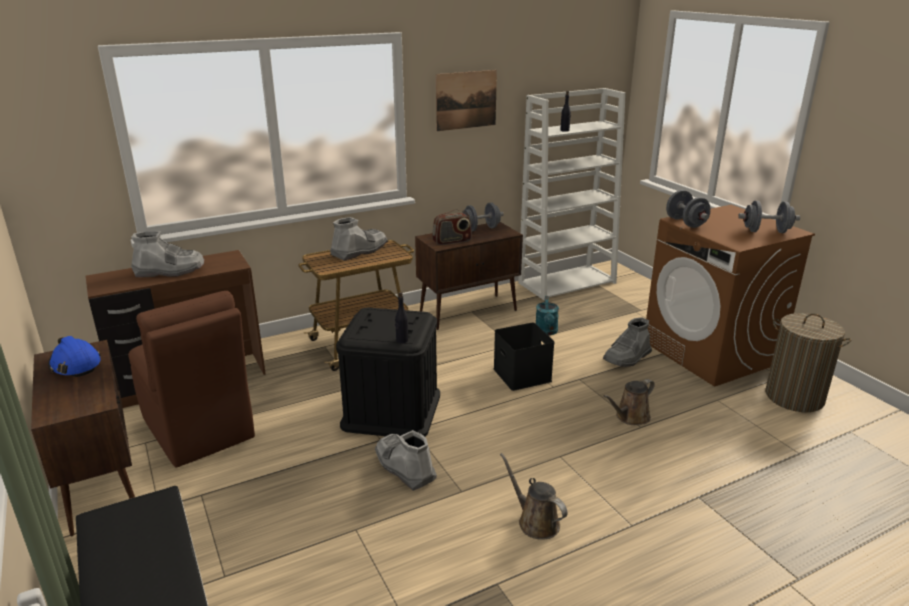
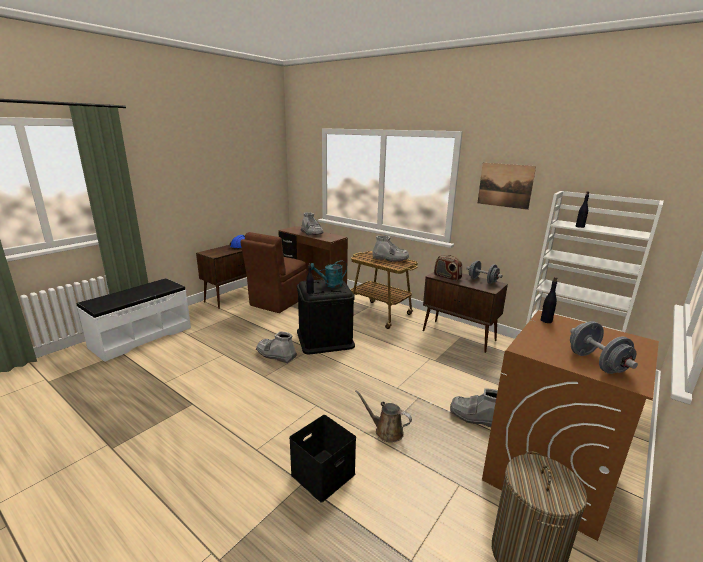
camera: 65 degrees right, 5 degrees down
(404, 467) = (276, 355): grey boot -> grey boot turned 90 degrees counterclockwise
(523, 375) = (400, 373): black storage box -> black storage box (323, 475)
(535, 521) = (246, 407): brown watering can -> none
(546, 332) = (470, 371): turquoise watering can -> turquoise watering can (330, 284)
(685, 223) = (546, 321): grey dumbbell -> black bottle

